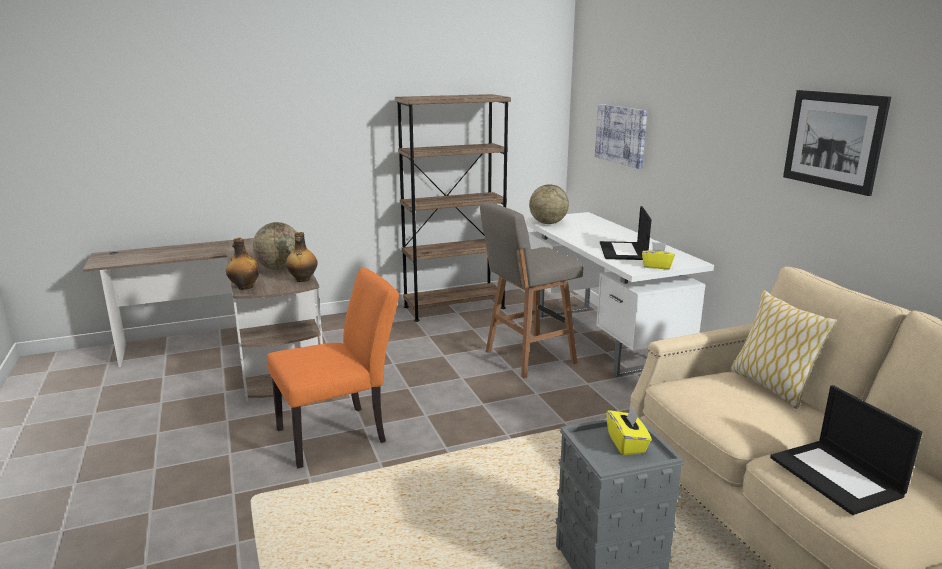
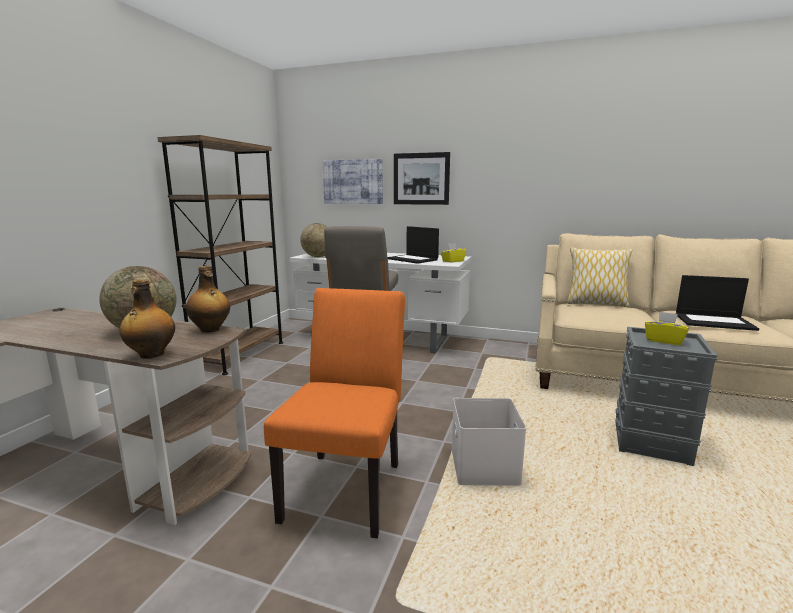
camera: 50 degrees left, 5 degrees down
(431, 478) = (482, 466): none -> white storage box
(833, 140) = (559, 156): picture -> picture (421, 179)

